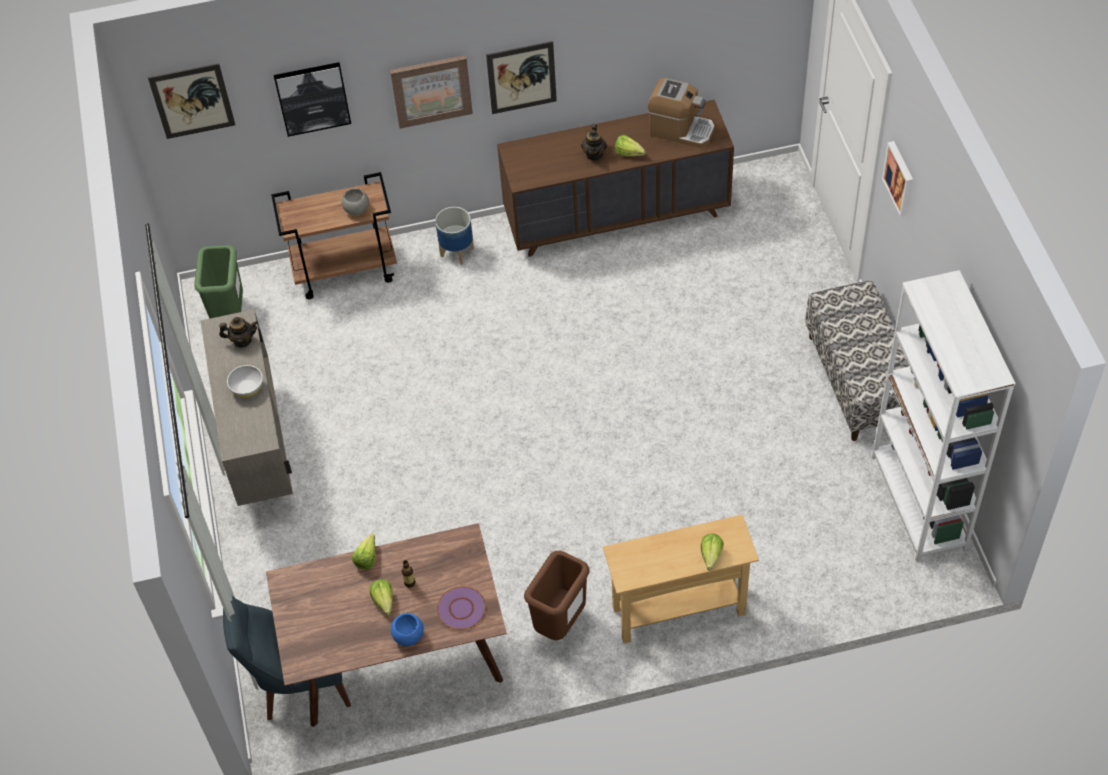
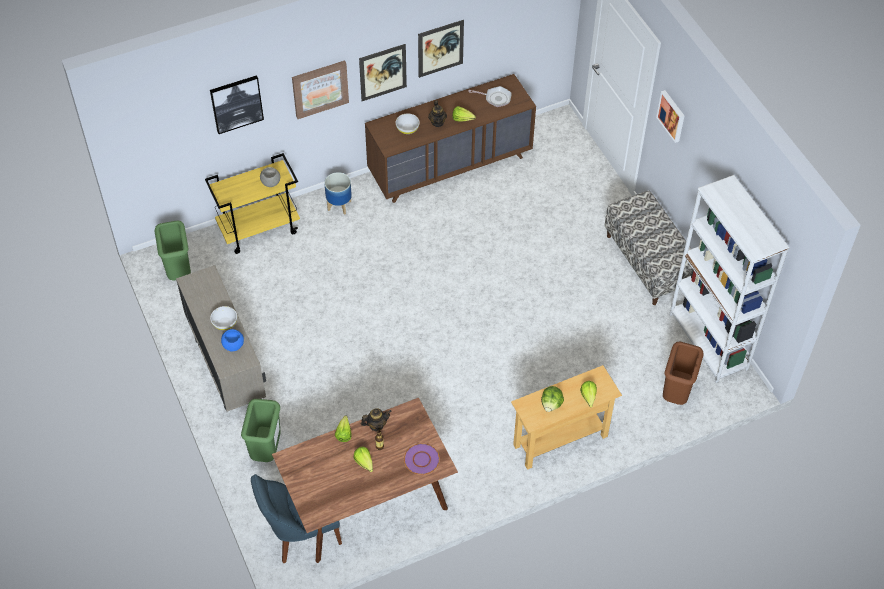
camera: 15 degrees left, 0 degrees up
(192, 101) = (150, 115): picture -> picture (440, 48)
(242, 340) = (212, 289): teapot -> teapot (376, 425)
(283, 566) = (267, 451): none -> green trash can
(346, 270) = (259, 229): brown cart -> yellow cart
(408, 635) = (388, 484): blue bowl -> blue bowl (233, 345)
(552, 158) = (407, 129): none -> white bowl
(560, 623) = (479, 462): brown trash can -> brown trash can (676, 394)
(657, 558) = (551, 404): none -> lettuce
(681, 130) = (495, 98): coffee machine -> frying pan

